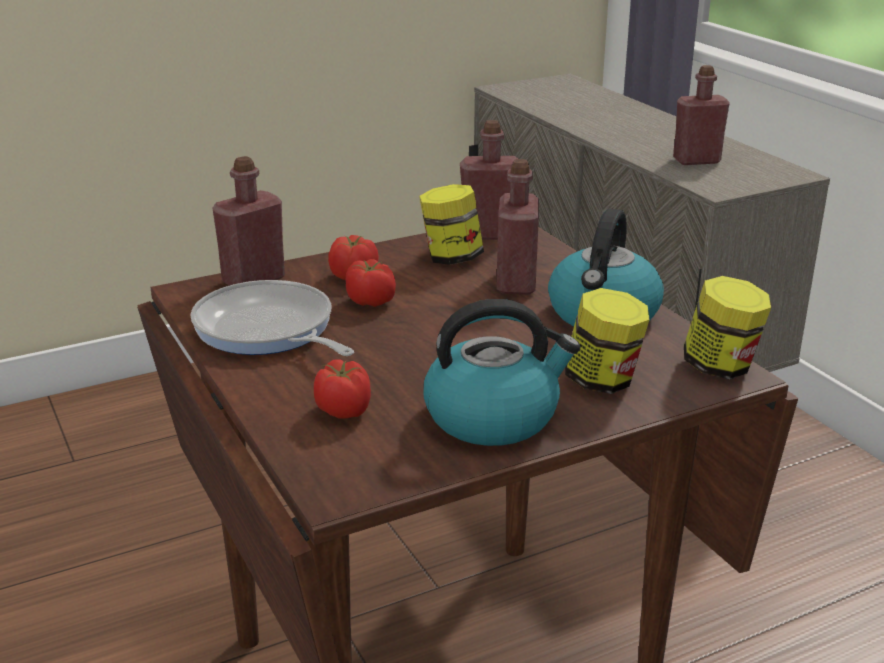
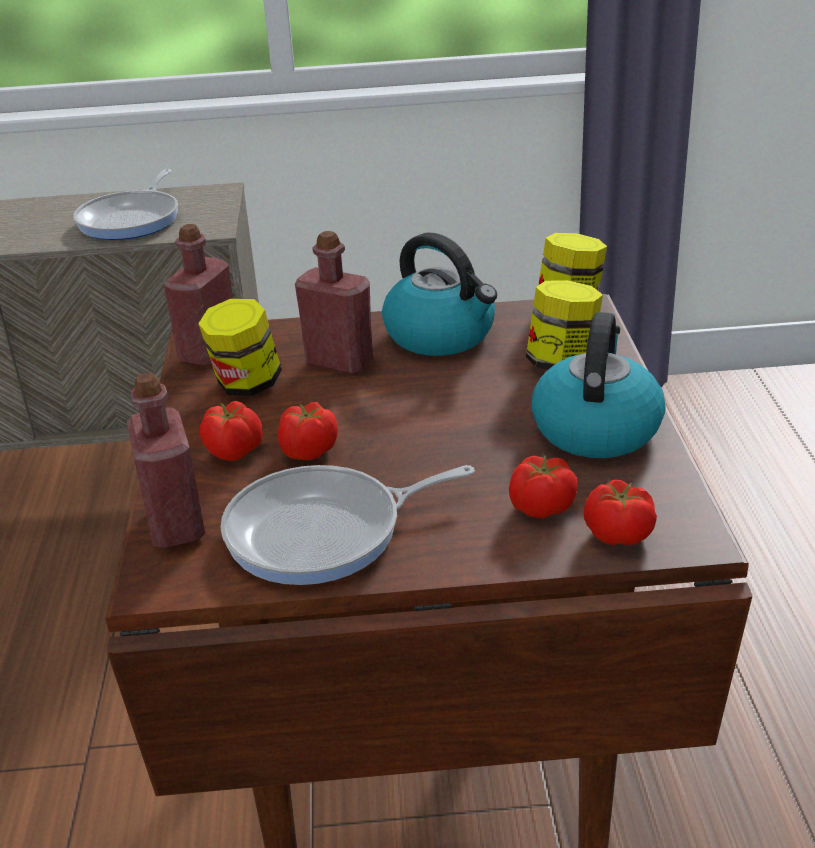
camera: 65 degrees left, 5 degrees up
(321, 453) = (618, 535): none -> tomato
(696, 160) = (132, 219): red bottle -> frying pan

